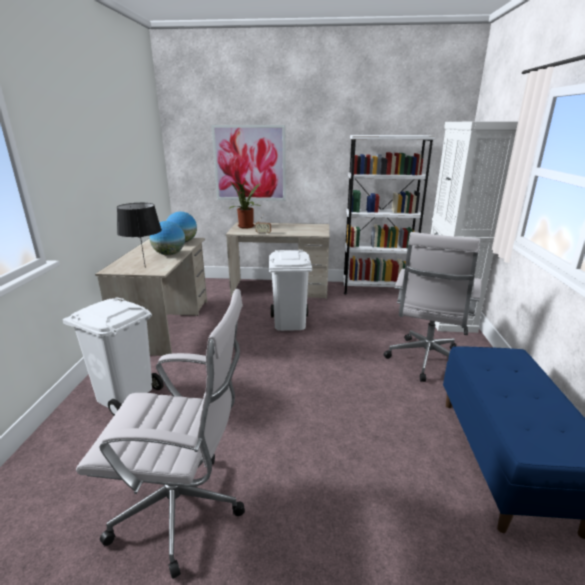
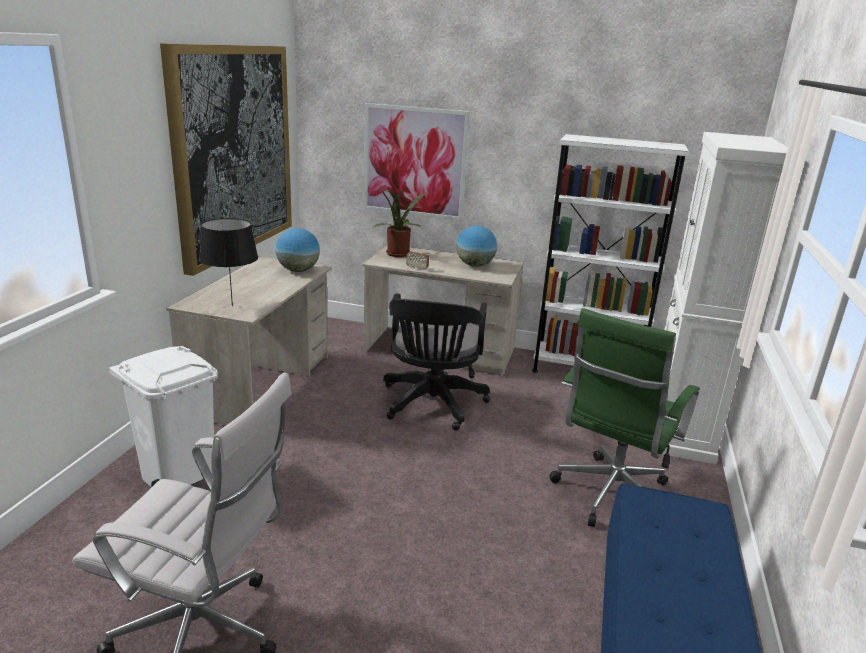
camera: 10 degrees right, 0 degrees up
(126, 159) = (233, 151): none -> picture
(169, 254) = (272, 289): globe -> globe (474, 265)
(289, 322) = (432, 405): white trash can -> black office chair
(425, 362) = (610, 497): white office chair -> green office chair

